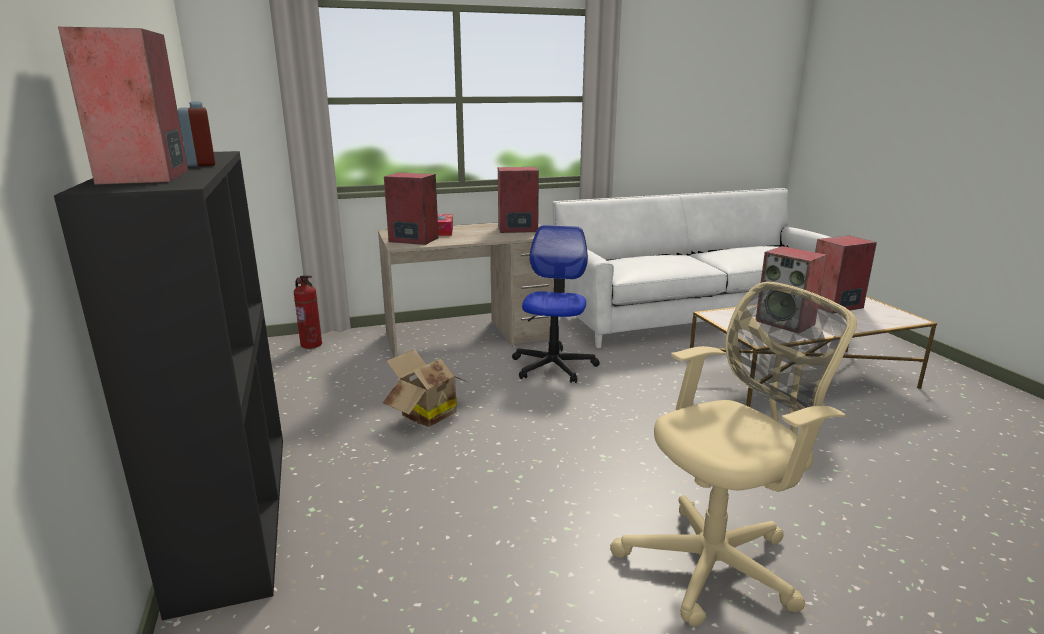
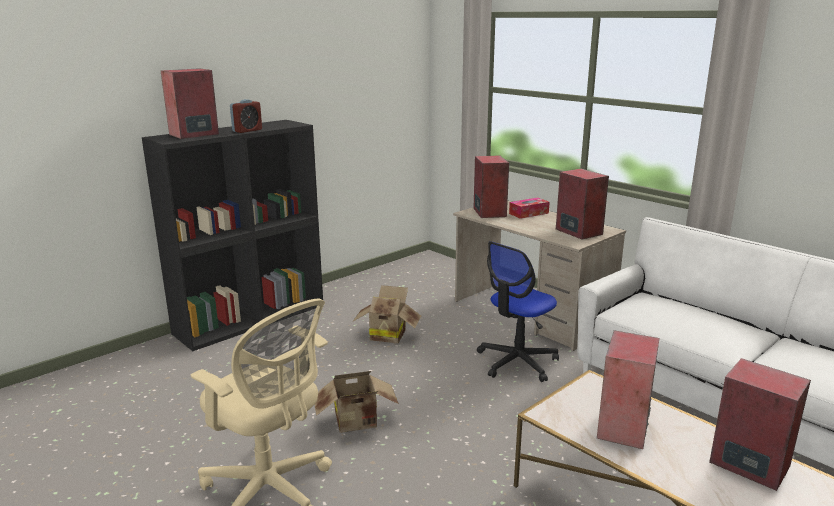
camera: 65 degrees right, 0 degrees up
(312, 344) = (448, 270): fire extinguisher -> none
(553, 366) = (517, 362): office chair -> office chair turned 150 degrees clockwise
(606, 474) = (357, 423): none -> cardboard box

